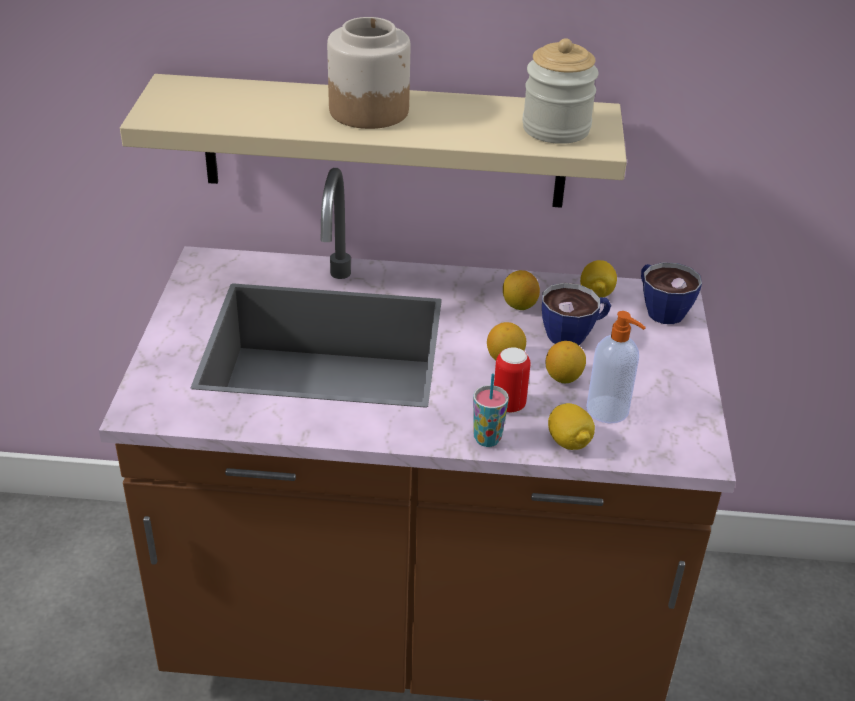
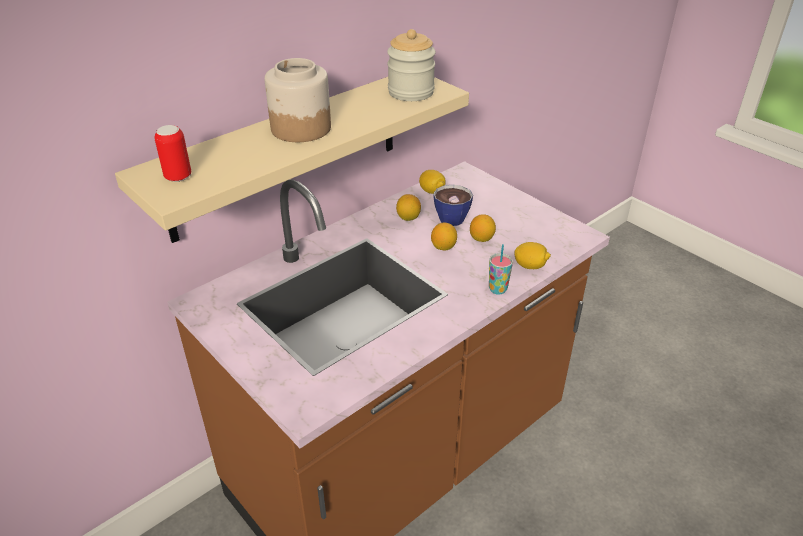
camera: 45 degrees left, 0 degrees up
(508, 405) = (480, 267): can -> can (178, 177)
(609, 411) = (522, 241): soap dispenser -> none
(660, 309) = (468, 182): cup -> none

